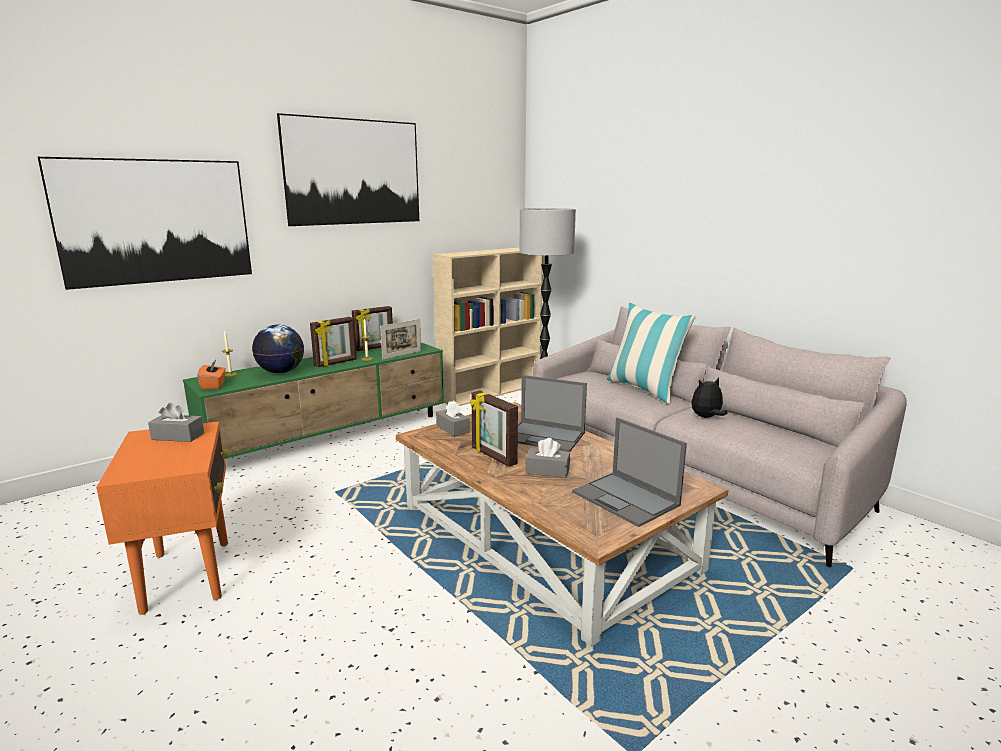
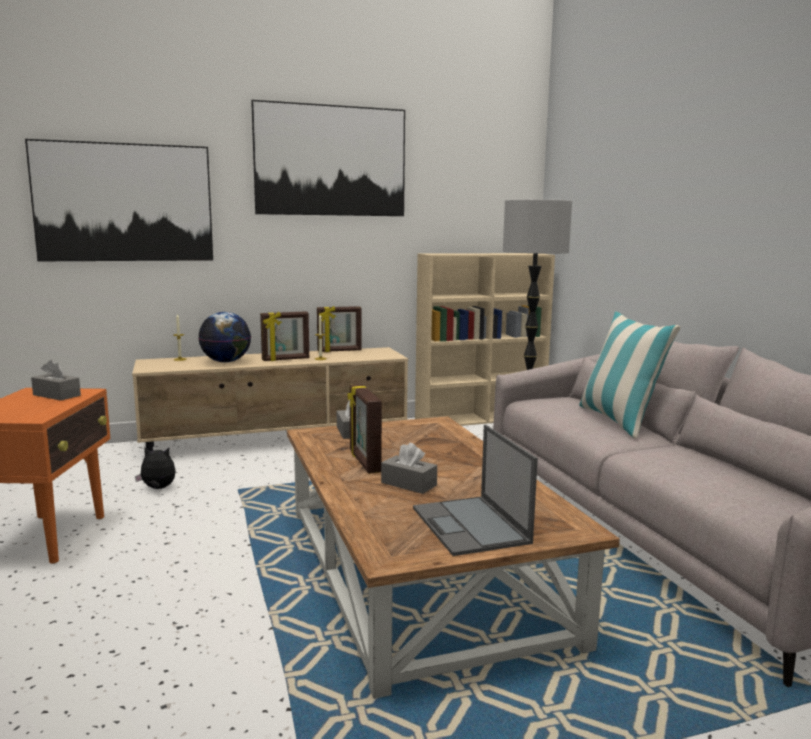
camera: 20 degrees right, 5 degrees down
(214, 385) = (154, 366): orange tissue box -> none
(331, 437) = (278, 440): green tv stand -> beige tv stand
(402, 355) = (359, 359): picture frame -> none
(545, 436) = (444, 452): laptop -> none
(706, 417) = (672, 458): plush toy -> plush toy (158, 489)

